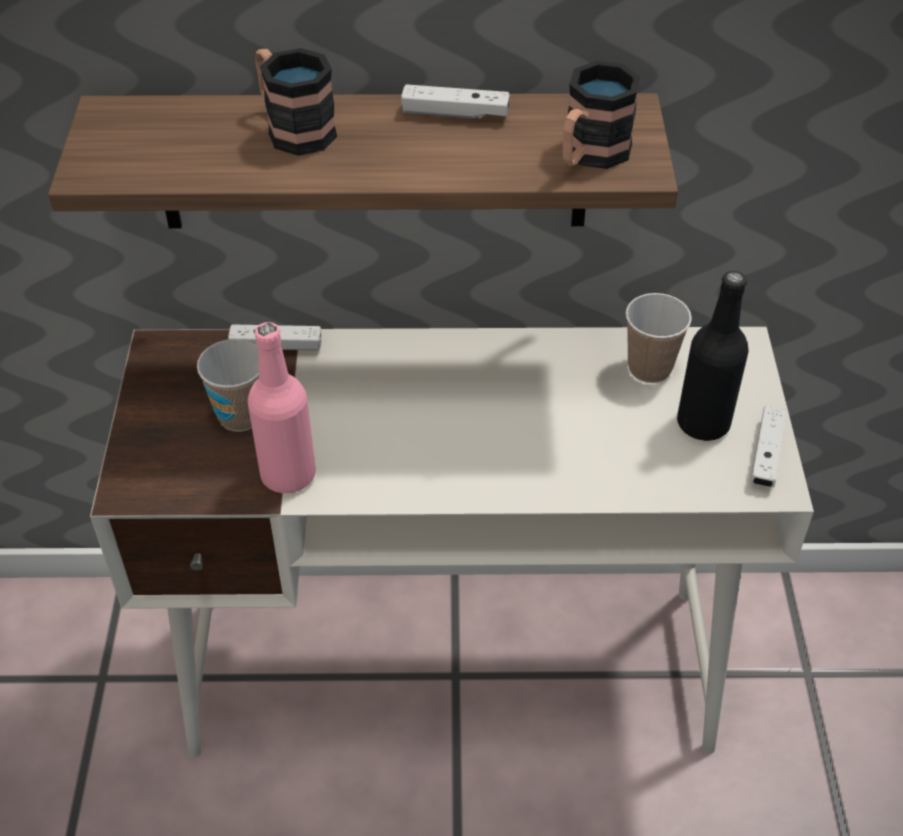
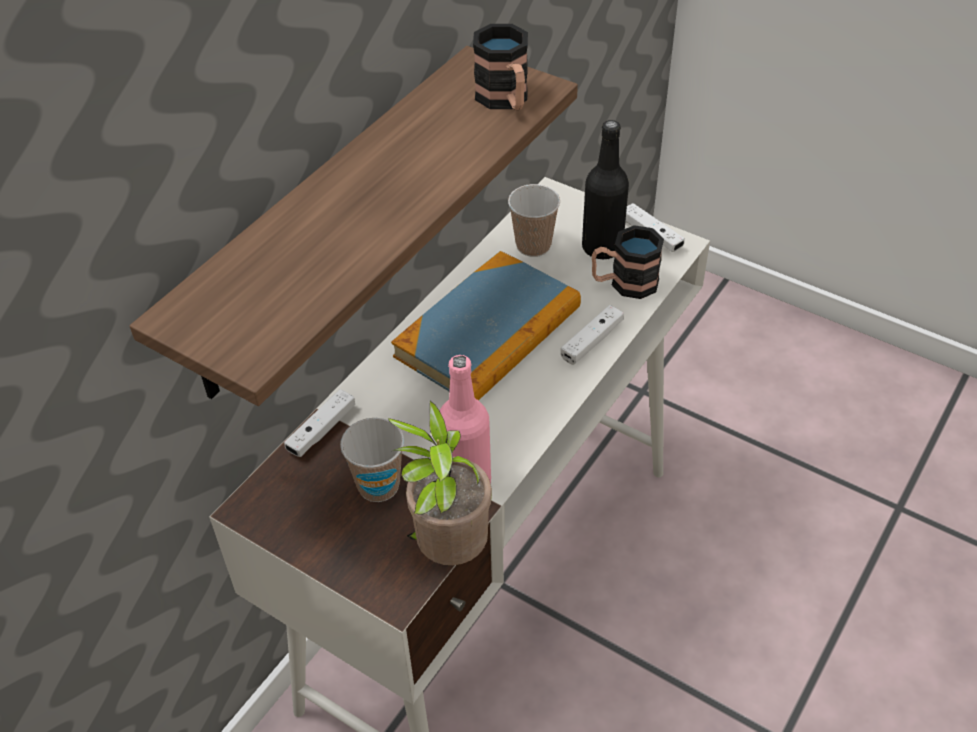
camera: 55 degrees left, 0 degrees up
(200, 501) = (448, 550): none -> potted plant
(293, 128) = (321, 220): mug -> mug (624, 283)
(455, 113) = (393, 136): white game controller -> white game controller (592, 341)
(494, 395) = (488, 332): none -> book

